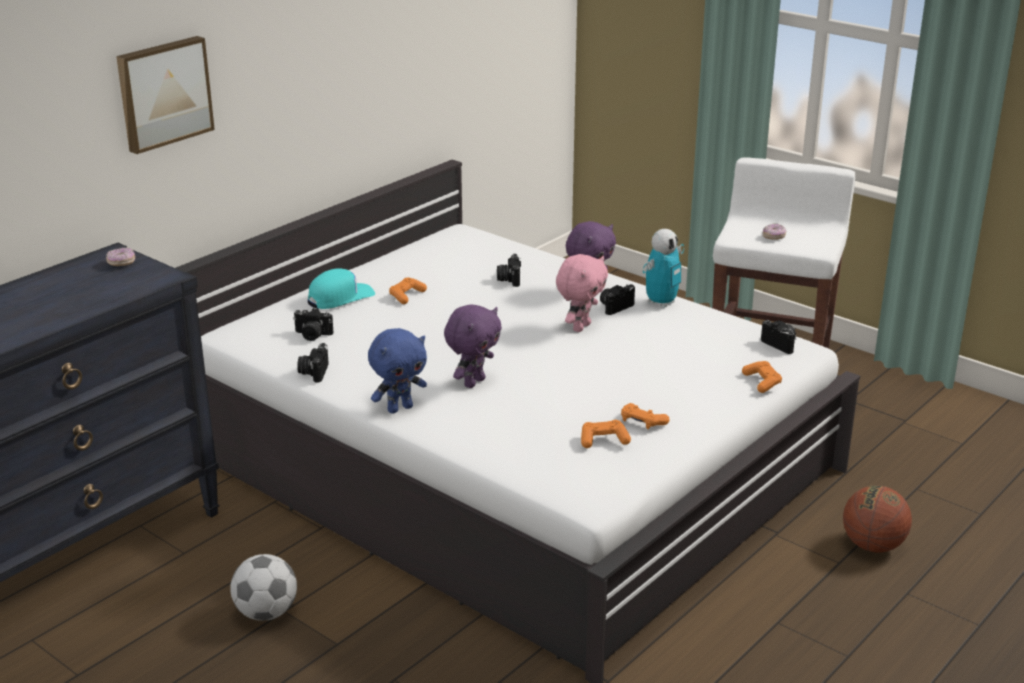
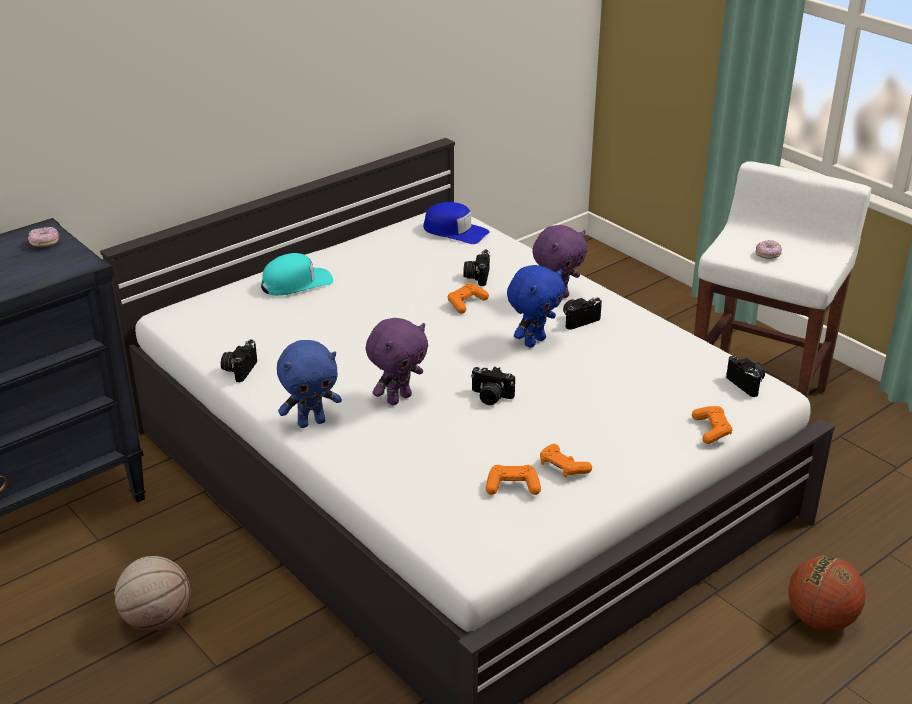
camera: 10 degrees right, 5 degrees up
(163, 93) = (104, 64): picture -> none
(266, 613) = (157, 620): football -> basketball
(312, 335) = (253, 325): camera -> camera (490, 397)
(407, 296) = (365, 287): orange game controller -> orange game controller (466, 303)
(475, 244) = (455, 231): none -> blue cap
(580, 327) = (534, 341): pink plush toy -> blue plush toy
(661, 303) = (630, 319): toy robot -> none

